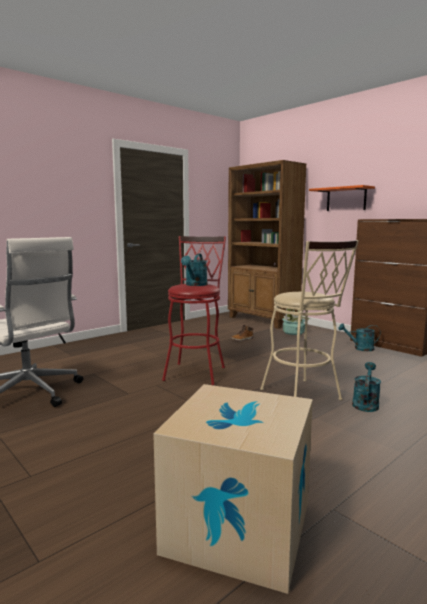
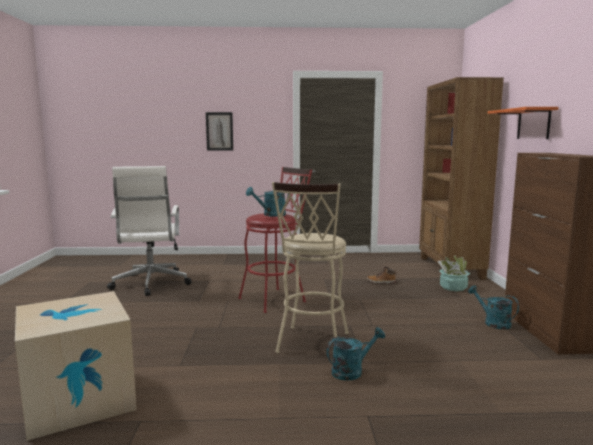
camera: 40 degrees right, 0 degrees up
(36, 200) = (219, 131): none -> picture

